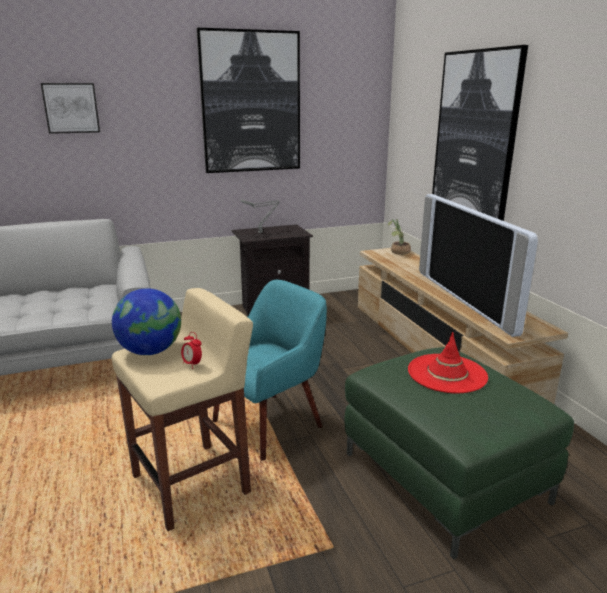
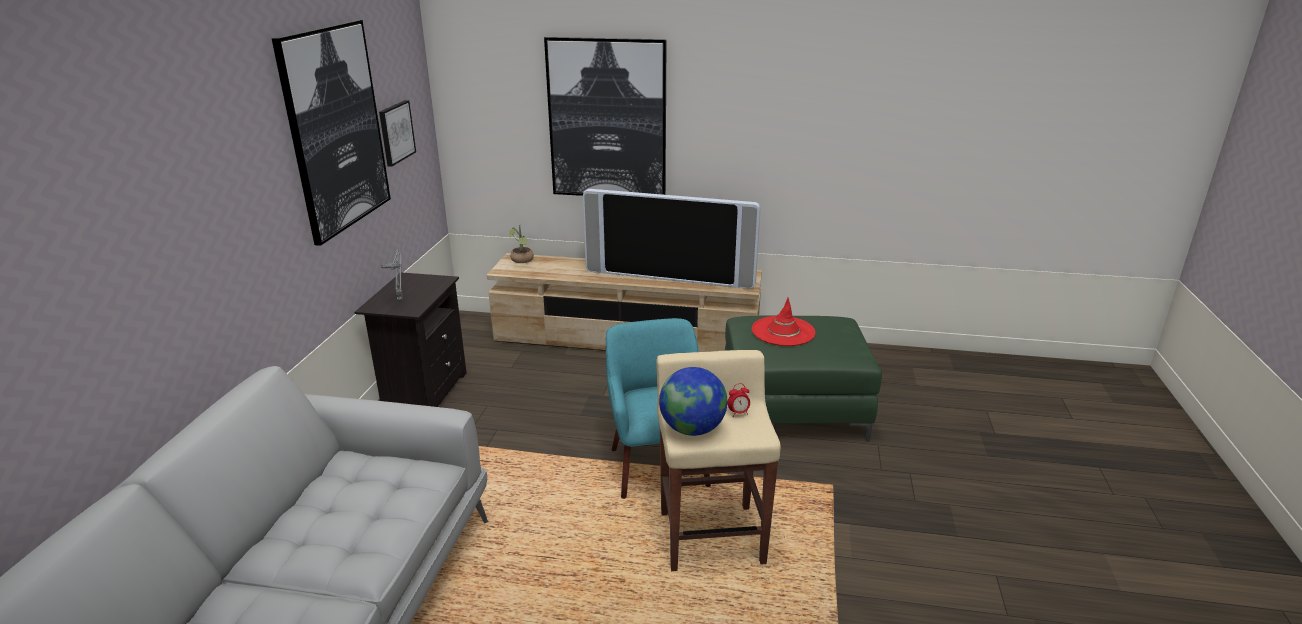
camera: 60 degrees left, 5 degrees up
(71, 108) = (160, 212): picture -> picture (396, 132)

